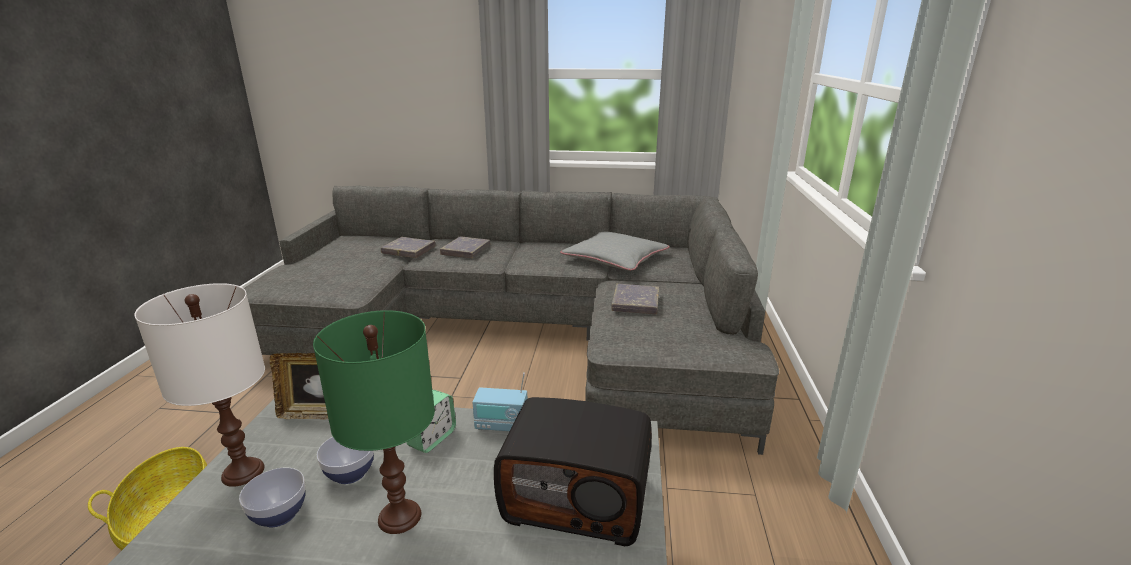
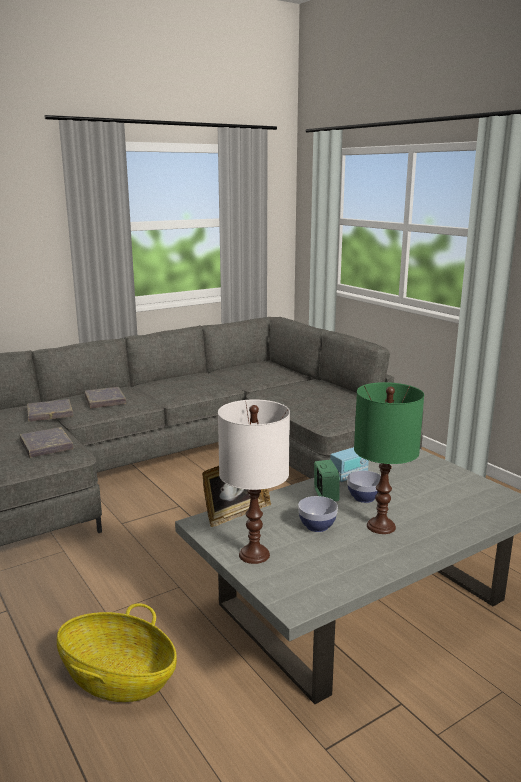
camera: 40 degrees left, 5 degrees down
(279, 514) = (320, 555): bowl -> bowl (364, 497)
(578, 497) = (439, 484): radio -> none
(615, 258) = (233, 378): grey pillow -> none
(635, 303) = (299, 398): grey book -> grey book (46, 446)

